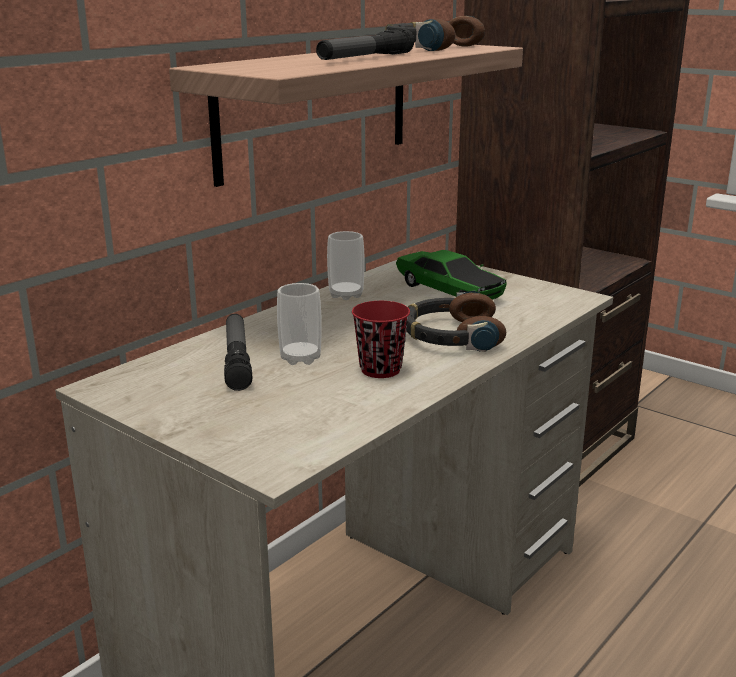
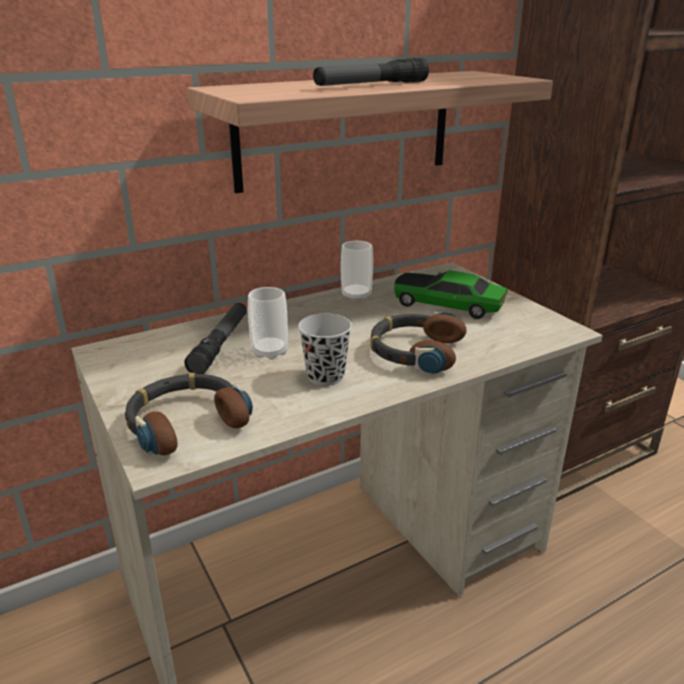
camera: 20 degrees right, 5 degrees up
(380, 370) = (325, 376): red cup -> black cup
(430, 47) = (460, 77): headphones -> headphones (186, 422)
(449, 291) = (447, 306): toy car -> toy car turned 135 degrees clockwise

